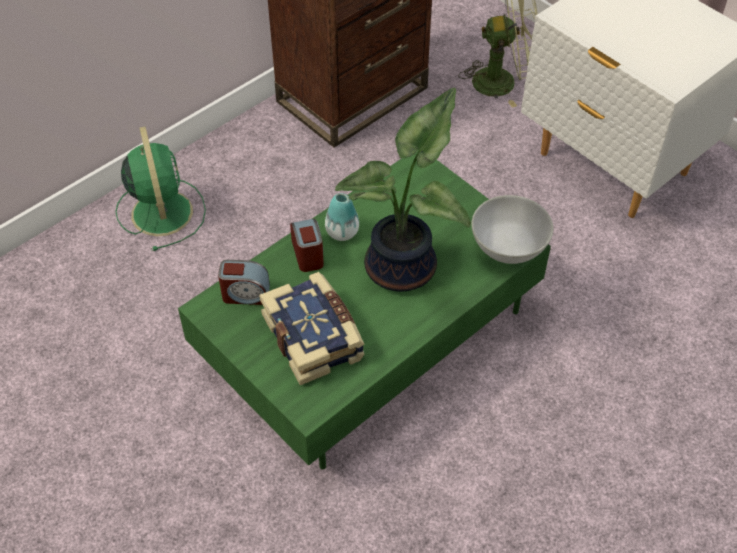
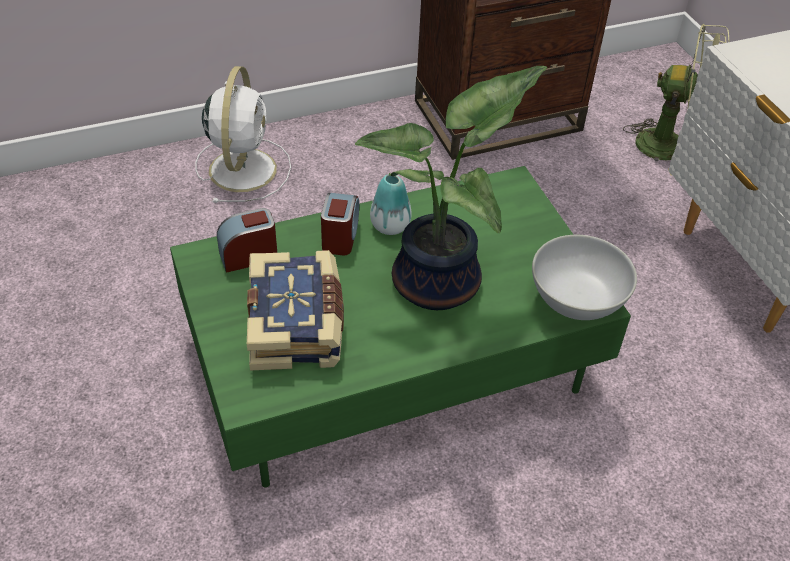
camera: 20 degrees right, 5 degrees down
(161, 211) = (243, 168): green fan -> white fan
(245, 294) = (249, 256): alarm clock -> alarm clock turned 135 degrees clockwise

